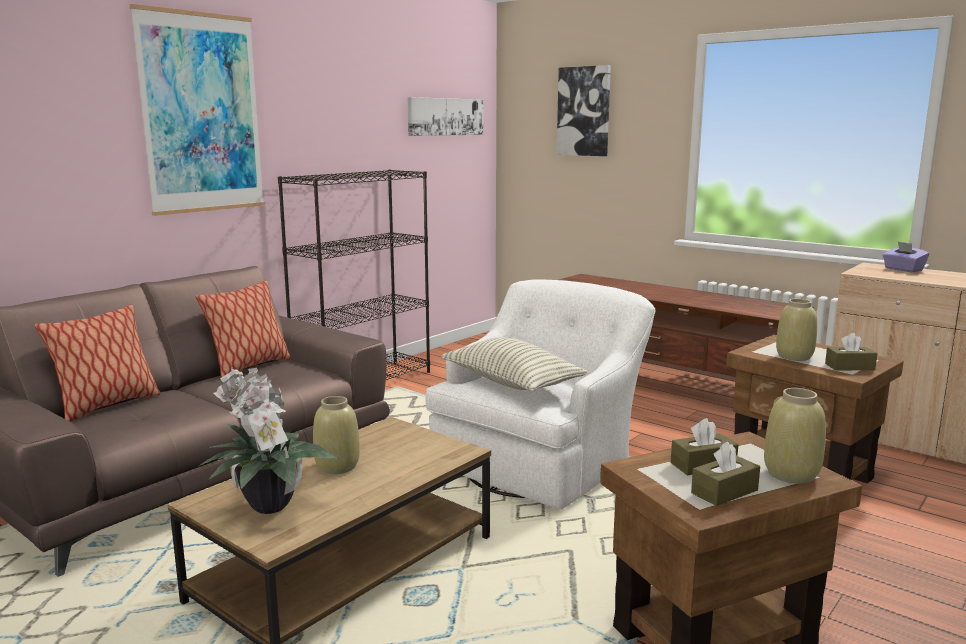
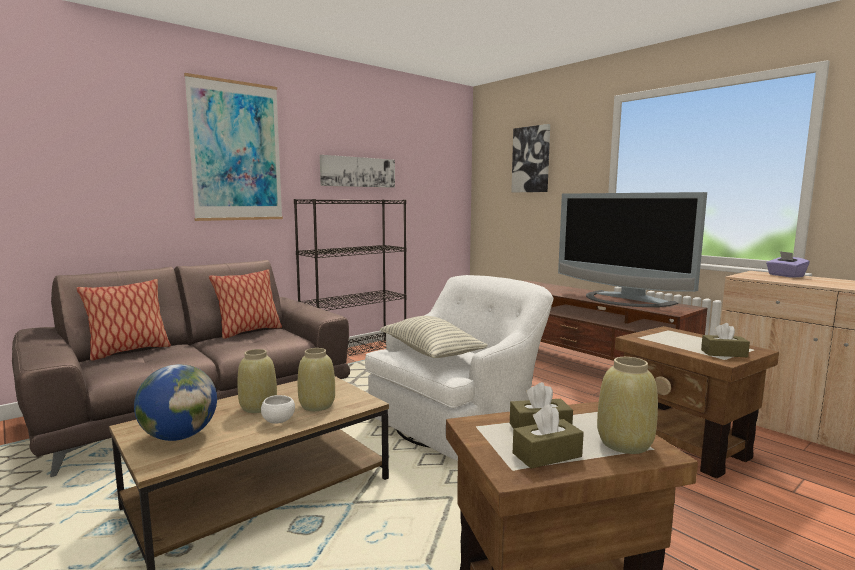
camera: 10 degrees right, 5 degrees down
(269, 509) = (179, 436): potted plant -> globe
(375, 481) = (278, 421): none -> white bowl
(445, 117) = (430, 165): picture -> picture (358, 172)
(714, 299) = (623, 300): none -> television
(794, 356) = (674, 343): beige vase -> beige vase (317, 405)

